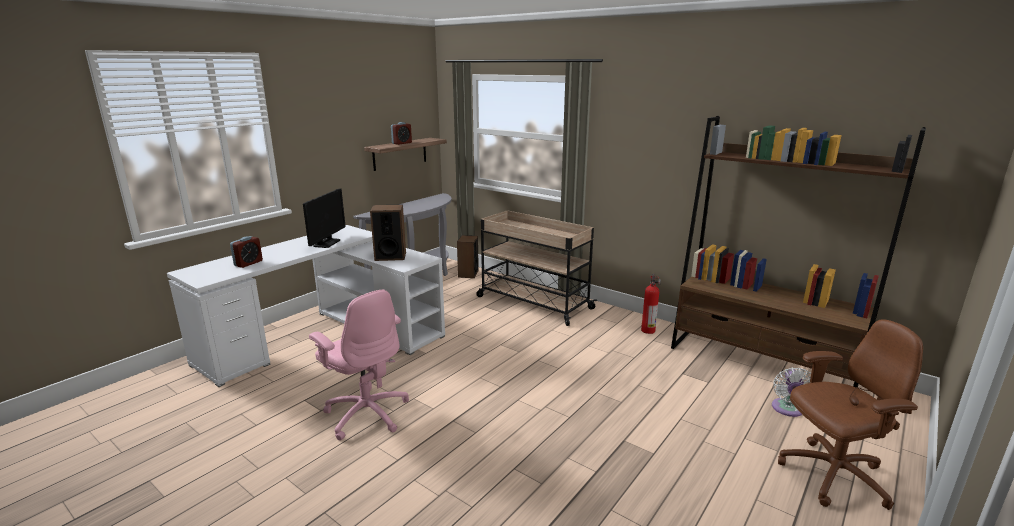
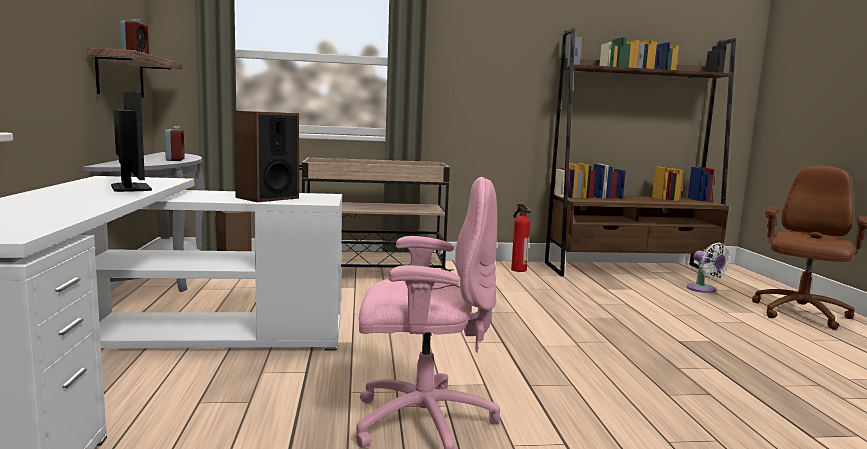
camera: 45 degrees left, 10 degrees down
(248, 263) = (40, 212): alarm clock -> alarm clock (175, 159)

